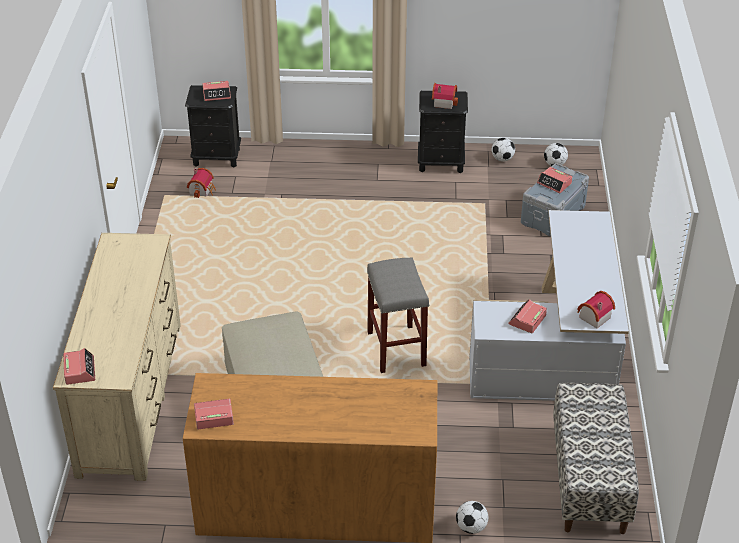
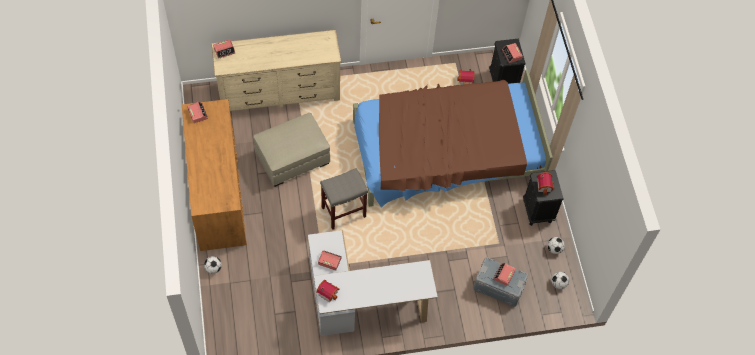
camera: 75 degrees right, 20 degrees up
(319, 229) = (445, 151): none -> brown bed
(590, 480) = (257, 325): bench -> none

